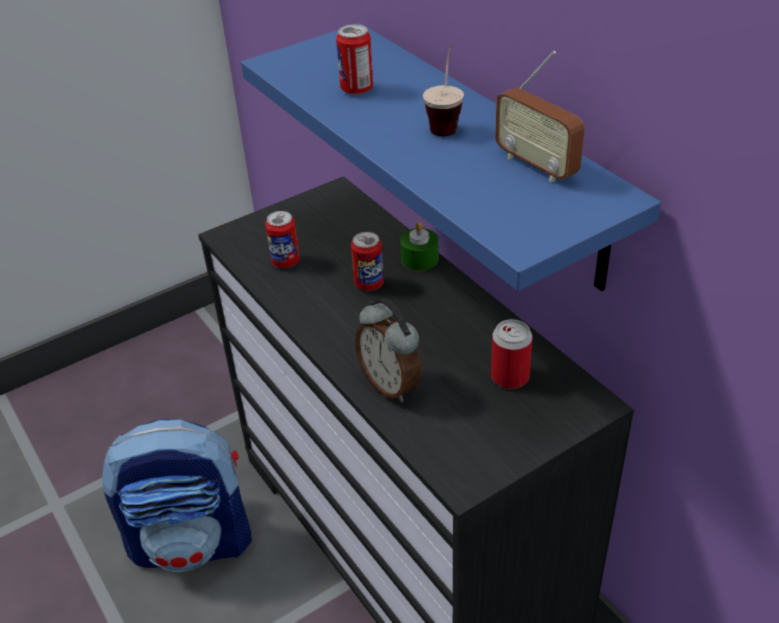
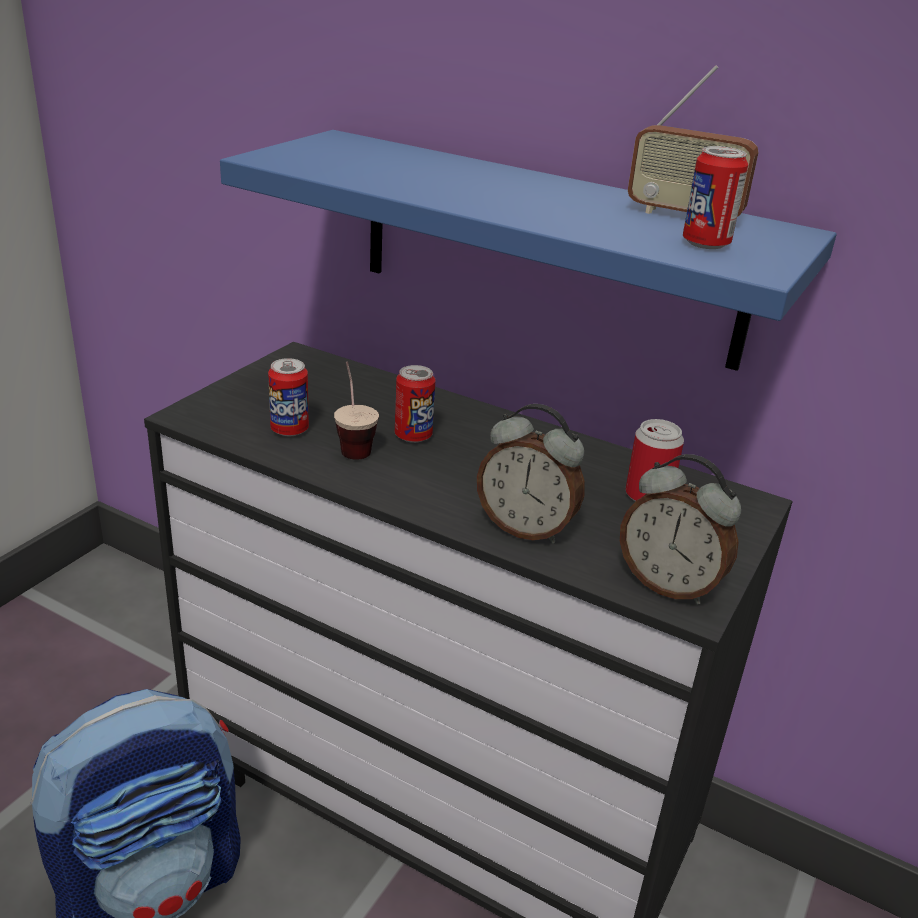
camera: 30 degrees left, 10 degrees down
(357, 89) = (402, 174): can -> can (705, 244)
(419, 259) = (452, 404): green candle -> none
(445, 122) = (541, 192): cup -> cup (353, 444)
(460, 459) = (669, 585): none -> alarm clock

